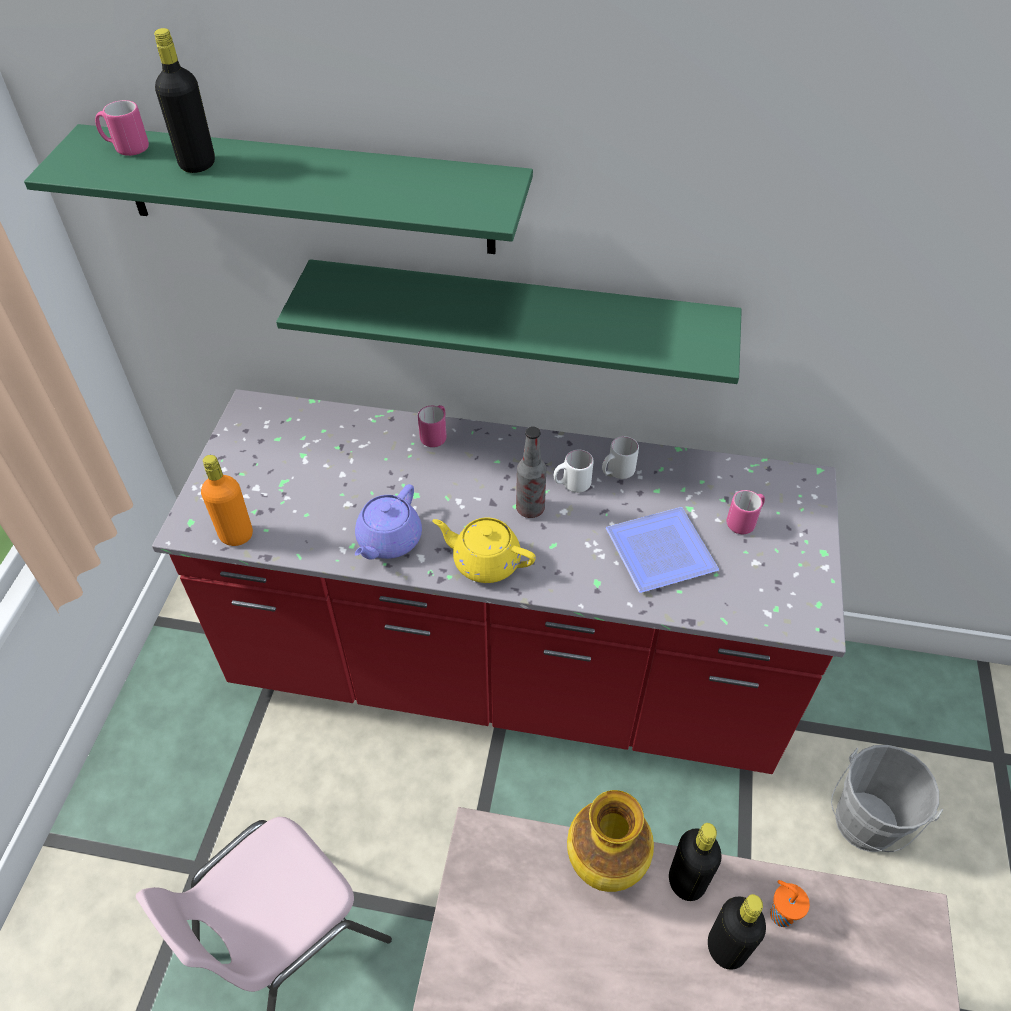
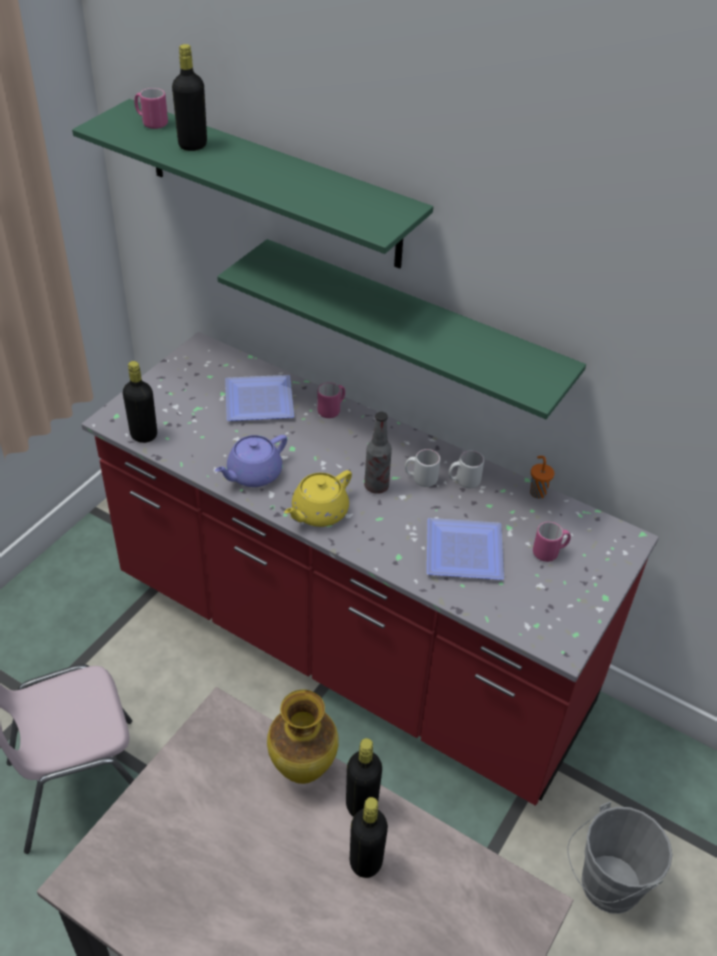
camera: 20 degrees right, 5 degrees down
(236, 535) = (144, 435): orange bottle -> black bottle
(351, 448) = (261, 399): none -> plate
(485, 561) = (318, 513): yellow teapot -> yellow teapot turned 90 degrees counterclockwise
(780, 913) = (423, 856): orange cup -> orange cup (537, 492)

